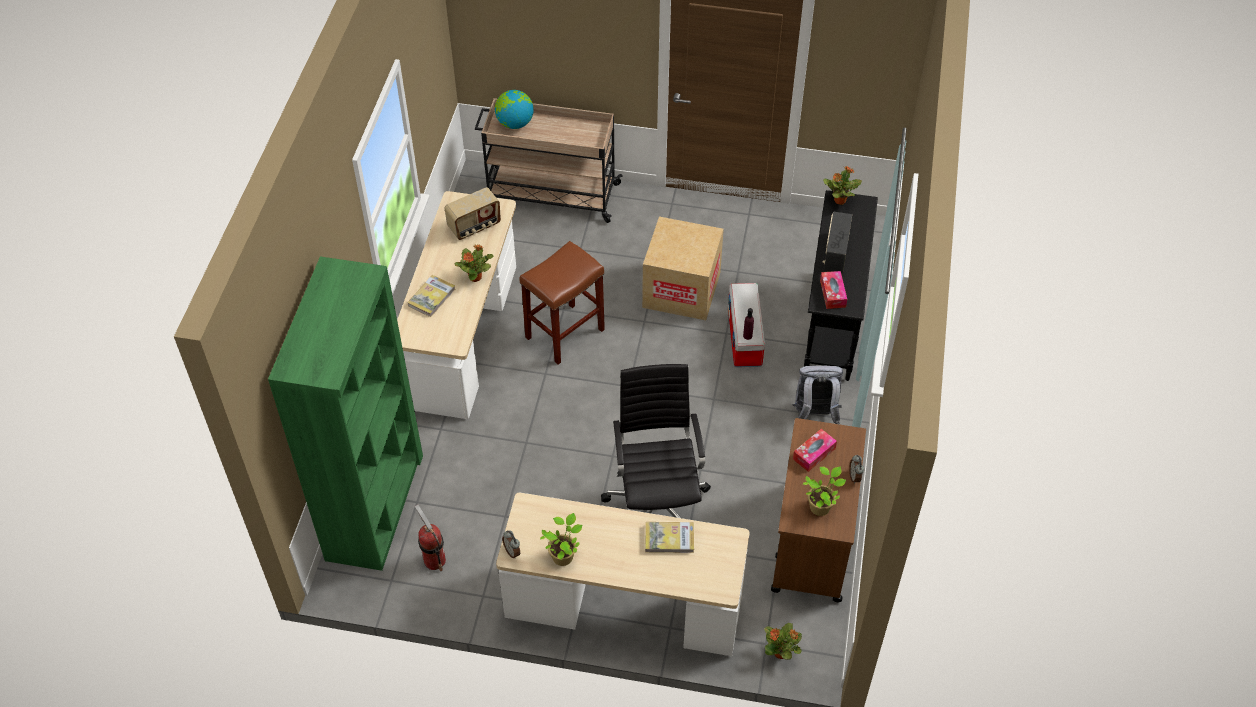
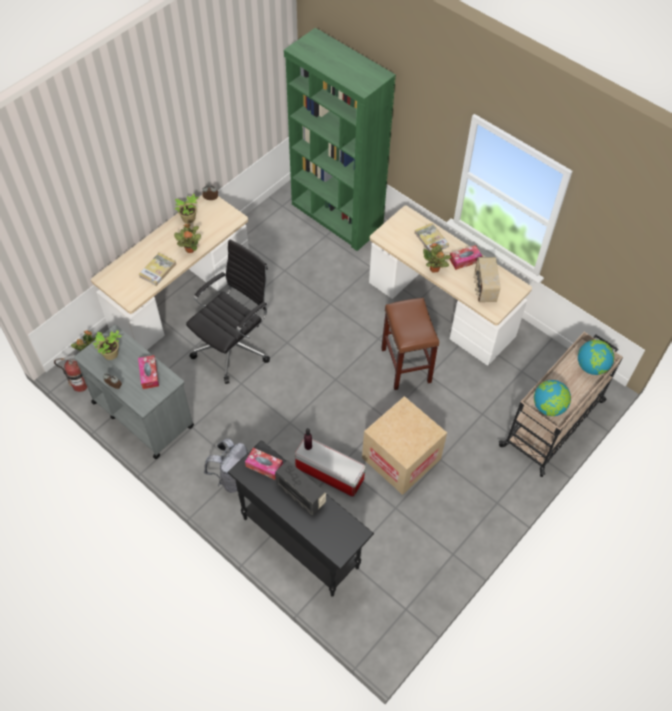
camera: 120 degrees right, 5 degrees up
(434, 560) = (280, 228): fire extinguisher -> fire extinguisher (80, 385)
(444, 257) = (465, 260): none -> tissue box
(587, 137) = (548, 407): none -> globe
(657, 504) = (234, 347): black office chair -> black office chair turned 75 degrees counterclockwise
(812, 542) = (142, 413): brown cart -> grey cart
(839, 200) = (354, 534): potted plant -> potted plant (190, 249)

